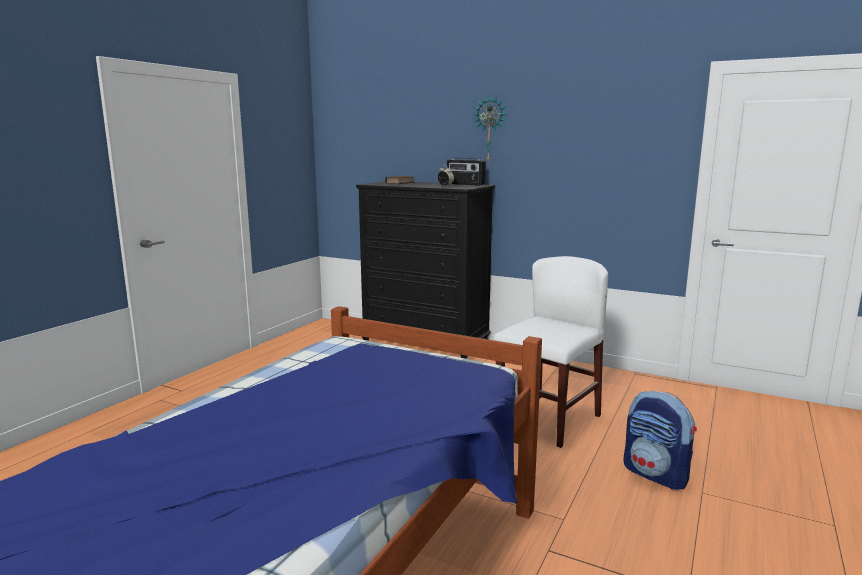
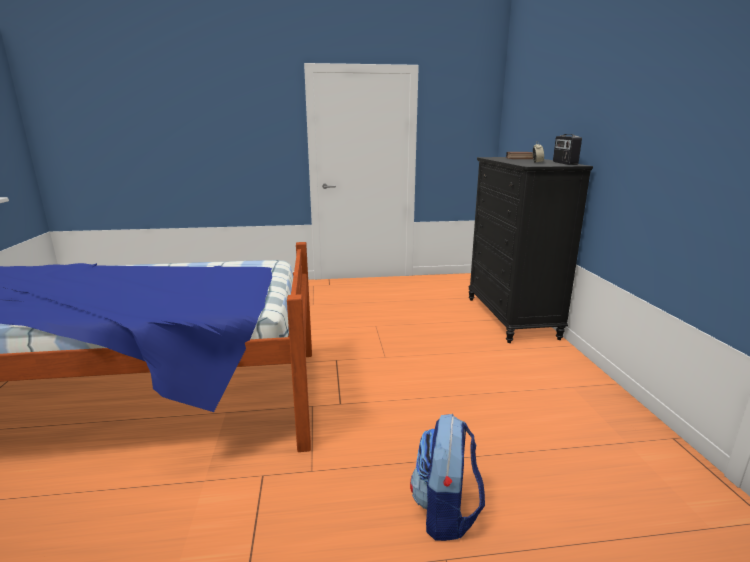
camera: 55 degrees right, 5 degrees up
(490, 129) = (600, 101): wall clock -> none
(548, 420) = (469, 413): white chair -> none

